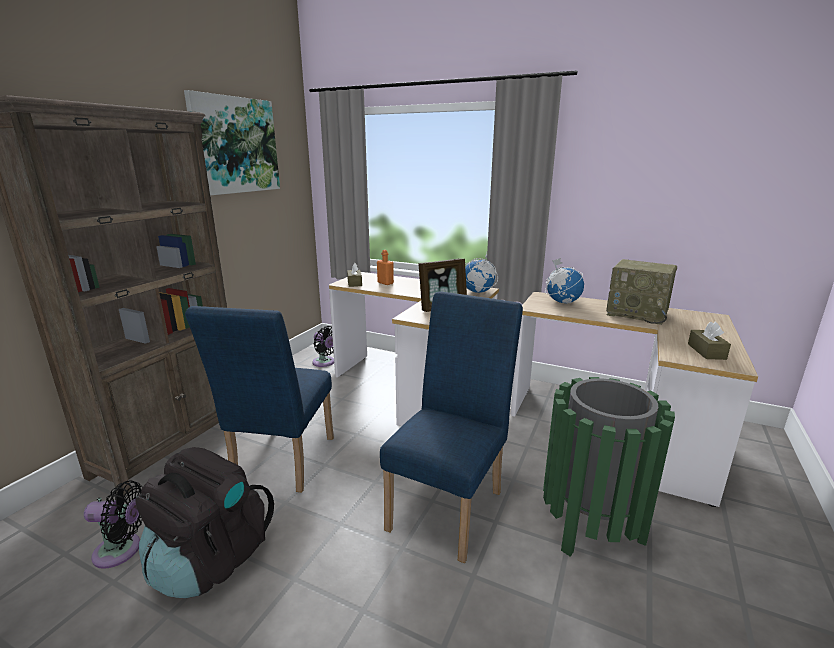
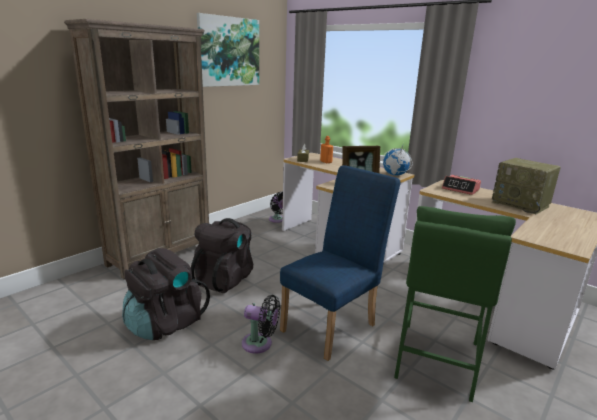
camera: 15 degrees right, 0 degrees up
(122, 550) = (116, 308): black fan -> black fan (260, 344)
(280, 464) = (225, 279): blue chair -> black backpack
(562, 302) = (460, 189): globe -> alarm clock
(591, 525) = (436, 359): green trash can -> green stool
(706, 351) = (558, 237): brown tissue box -> none

